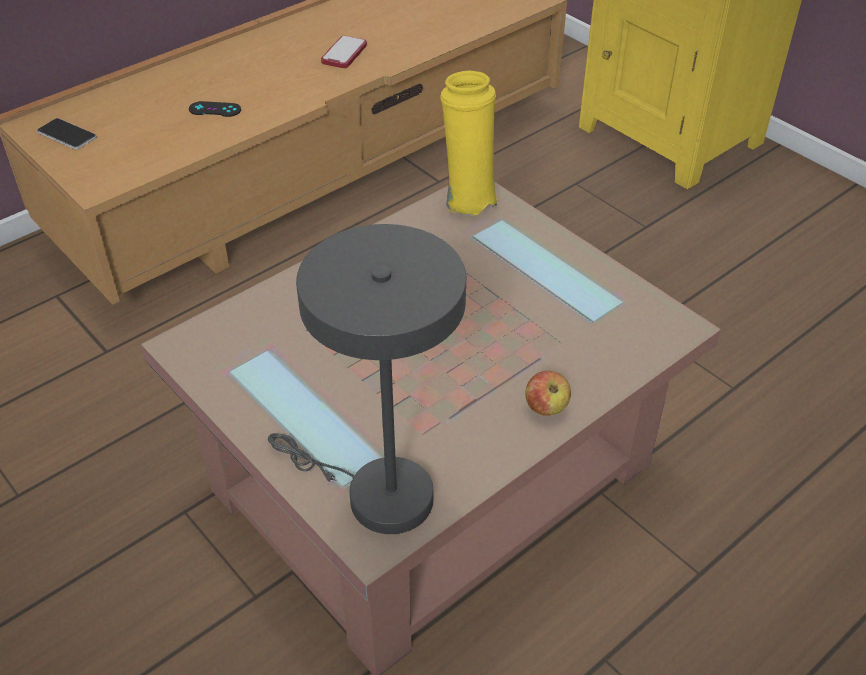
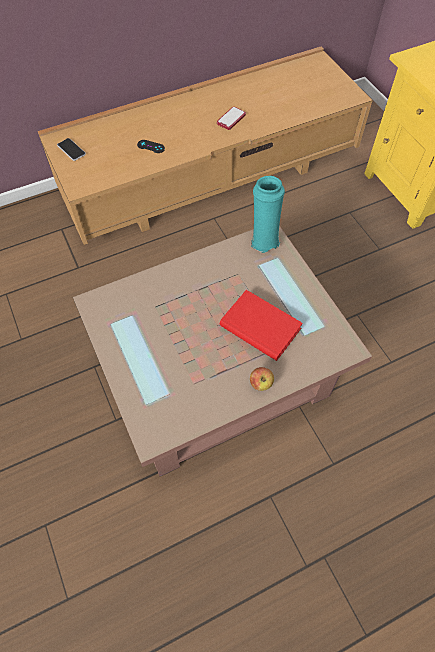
camera: 15 degrees right, 15 degrees up
(376, 494) = (160, 413): grey table lamp -> none
(467, 199) = (263, 240): yellow vase -> turquoise vase
(511, 324) = (260, 327): none -> red book

